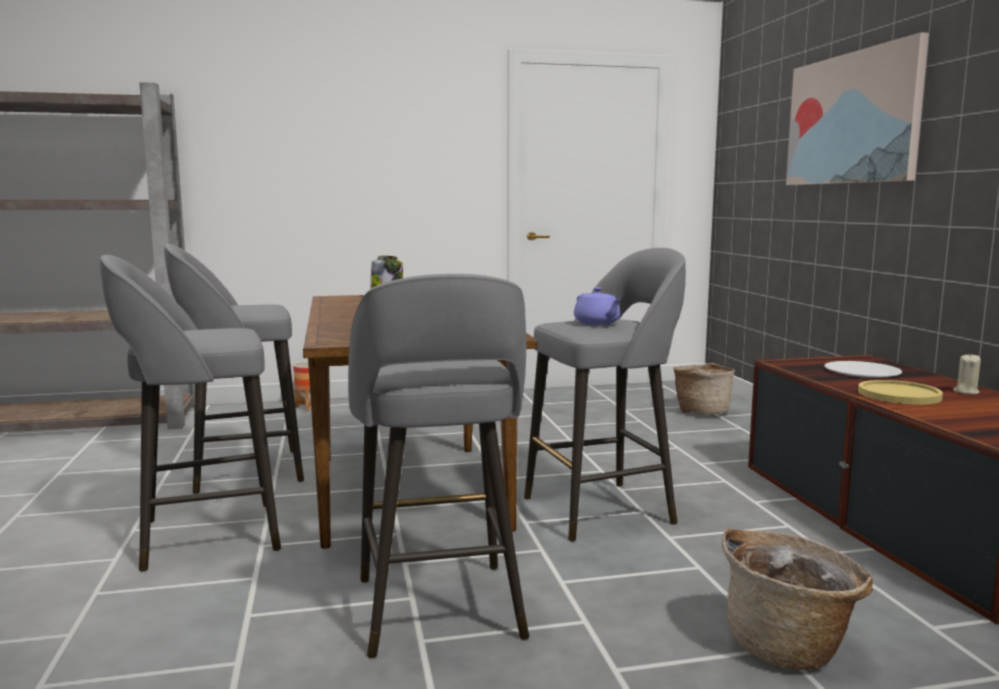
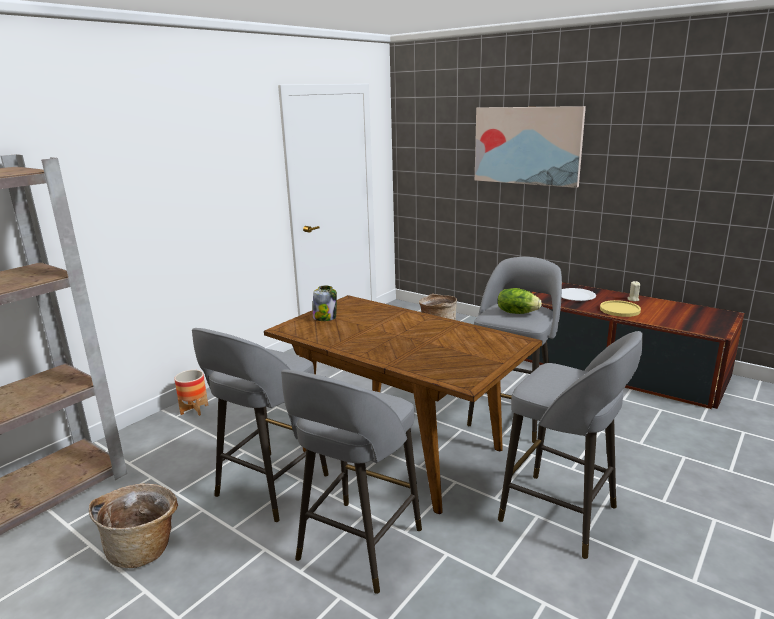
camera: 40 degrees left, 10 degrees up
(597, 323) = (517, 312): purple teapot -> lettuce
(788, 646) = (685, 454): basket -> basket (144, 548)

